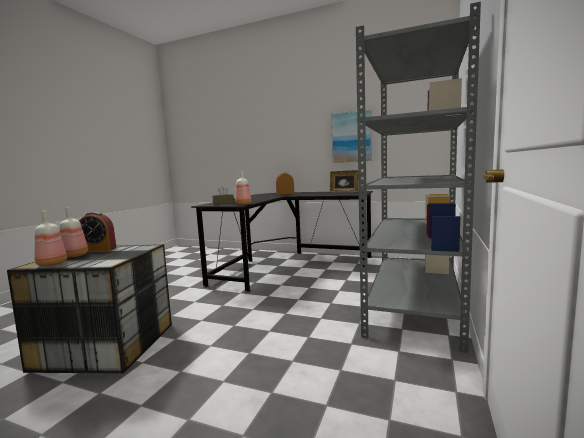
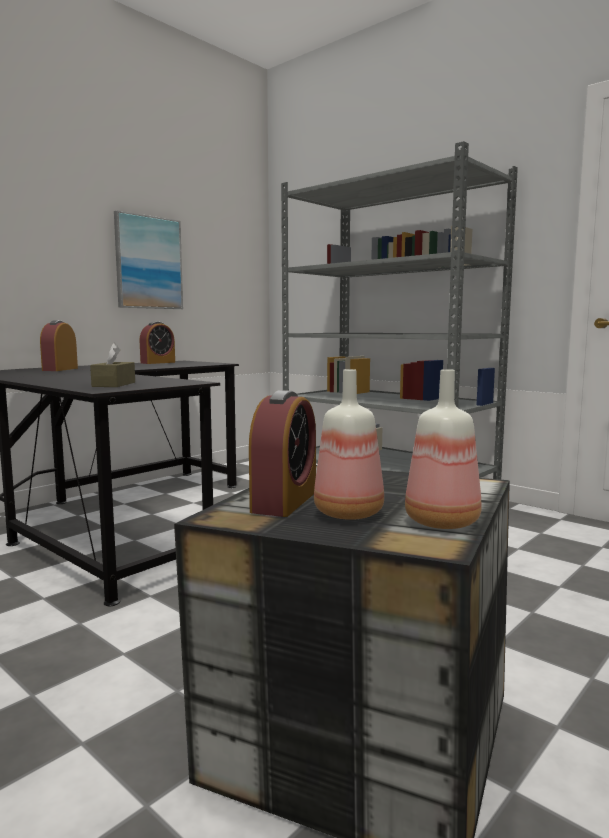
camera: 70 degrees left, 0 degrees up
(243, 204) = (184, 381): bottle -> none
(344, 192) = (158, 362): picture frame -> alarm clock

